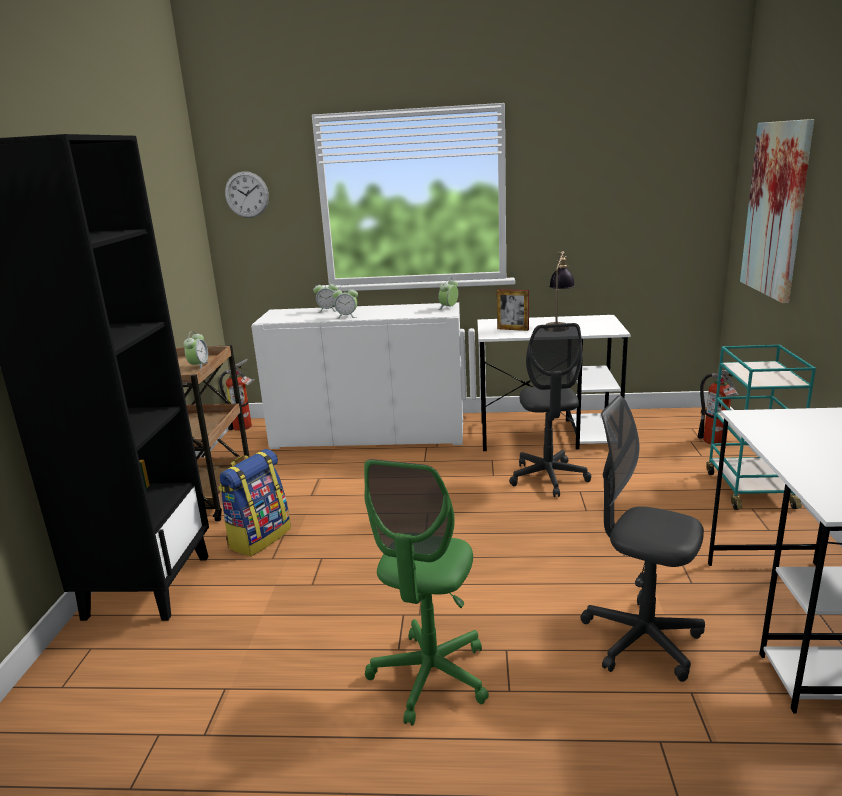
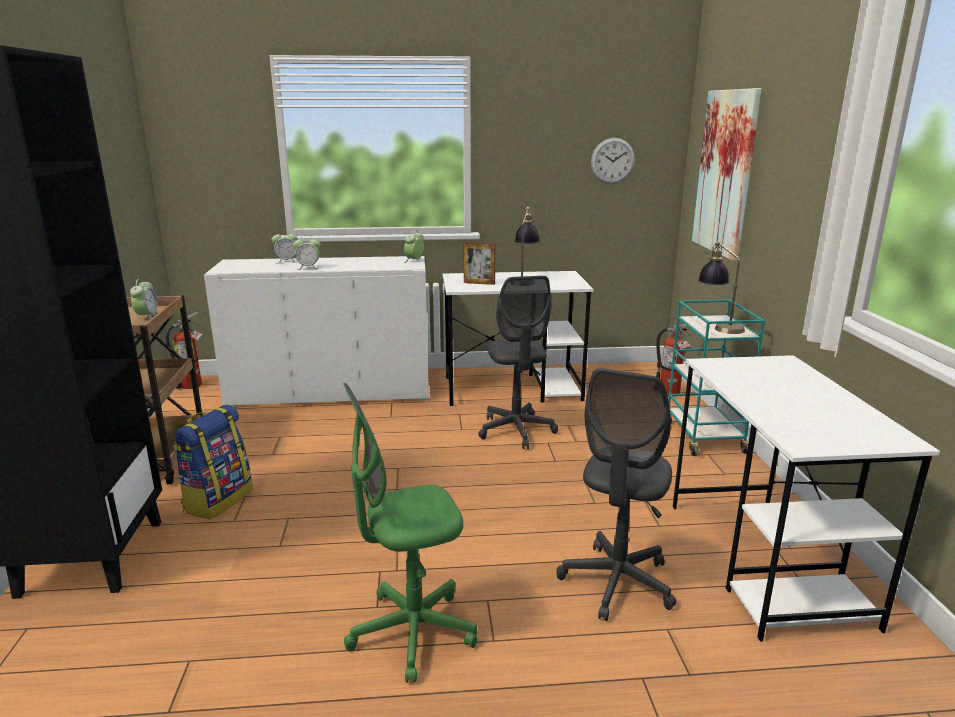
camera: 10 degrees left, 0 degrees up
(246, 194) = (197, 136): wall clock -> wall clock (612, 161)
(430, 677) = (412, 632): green office chair -> green office chair turned 60 degrees clockwise
(641, 640) = (617, 582): grey office chair -> grey office chair turned 90 degrees counterclockwise
(764, 373) = (718, 326): none -> table lamp

